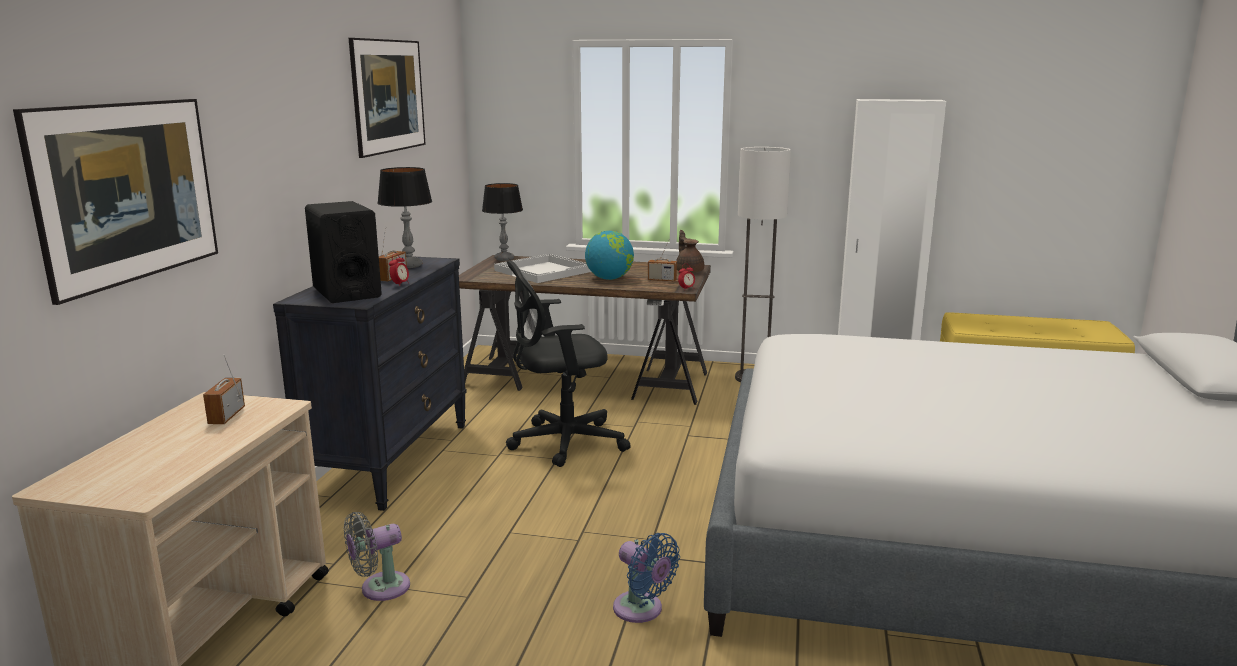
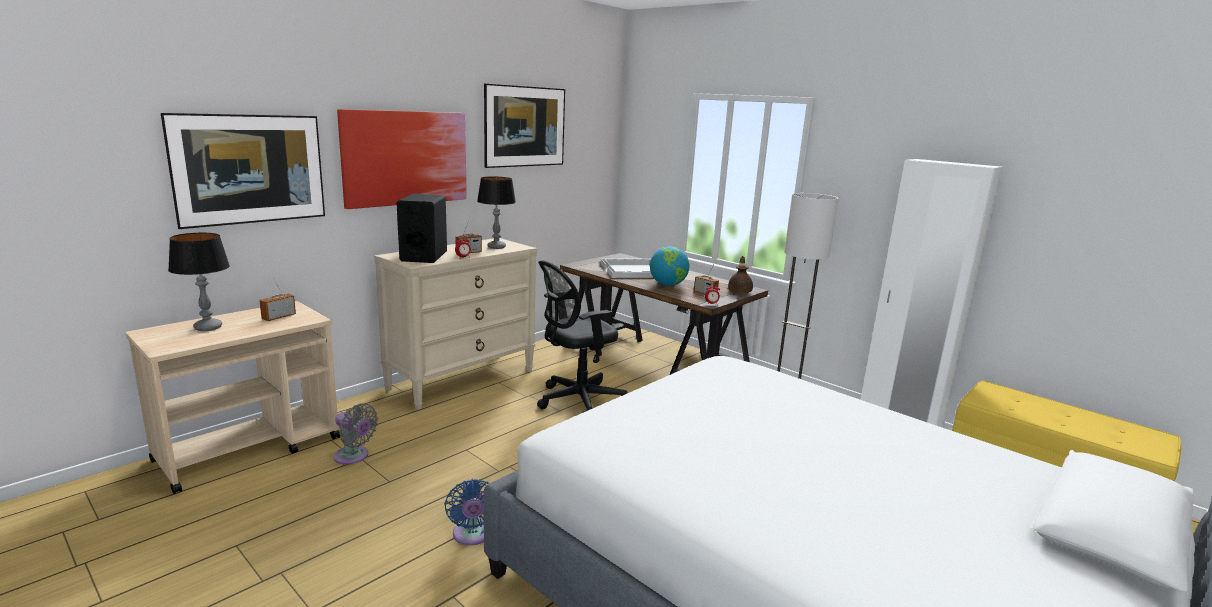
camera: 30 degrees right, 0 degrees up
(287, 153) = (406, 158): none -> picture
(380, 588) = (354, 457): grey fan -> grey fan turned 150 degrees counterclockwise
(391, 460) = (462, 379): black dresser -> beige dresser
(504, 259) = (622, 257): table lamp -> table lamp (208, 328)
(561, 442) = (577, 400): black office chair -> black office chair turned 45 degrees counterclockwise

